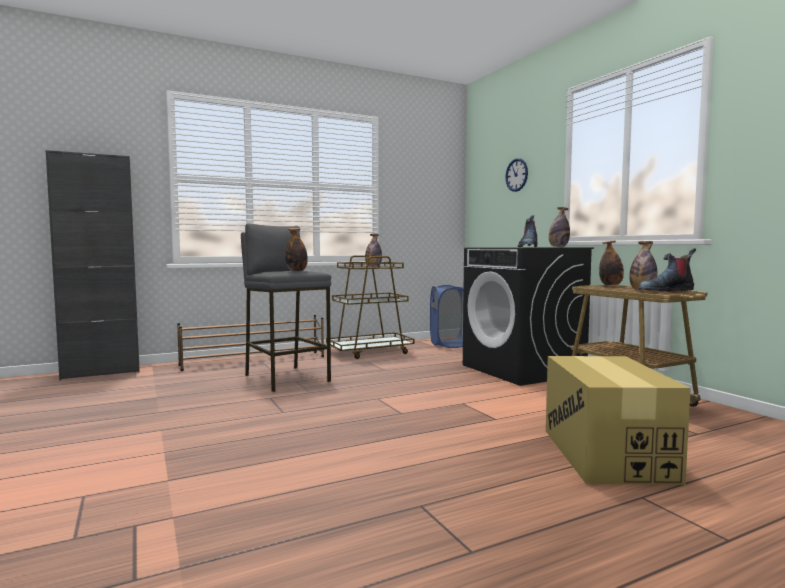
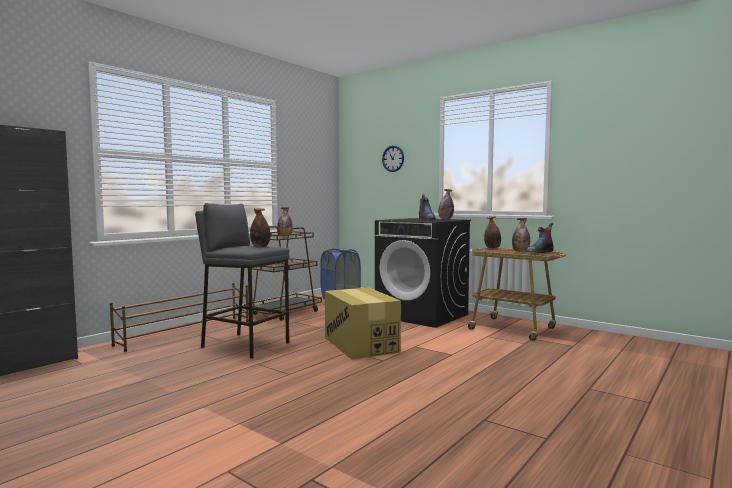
camera: 25 degrees left, 0 degrees up
(606, 454) = (543, 367): cardboard box -> cardboard box (360, 344)

